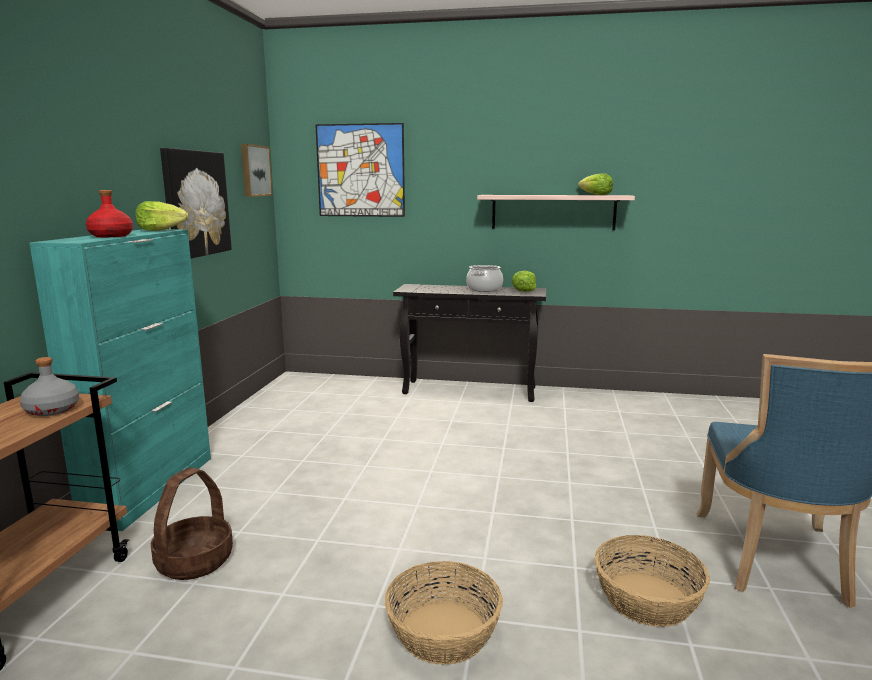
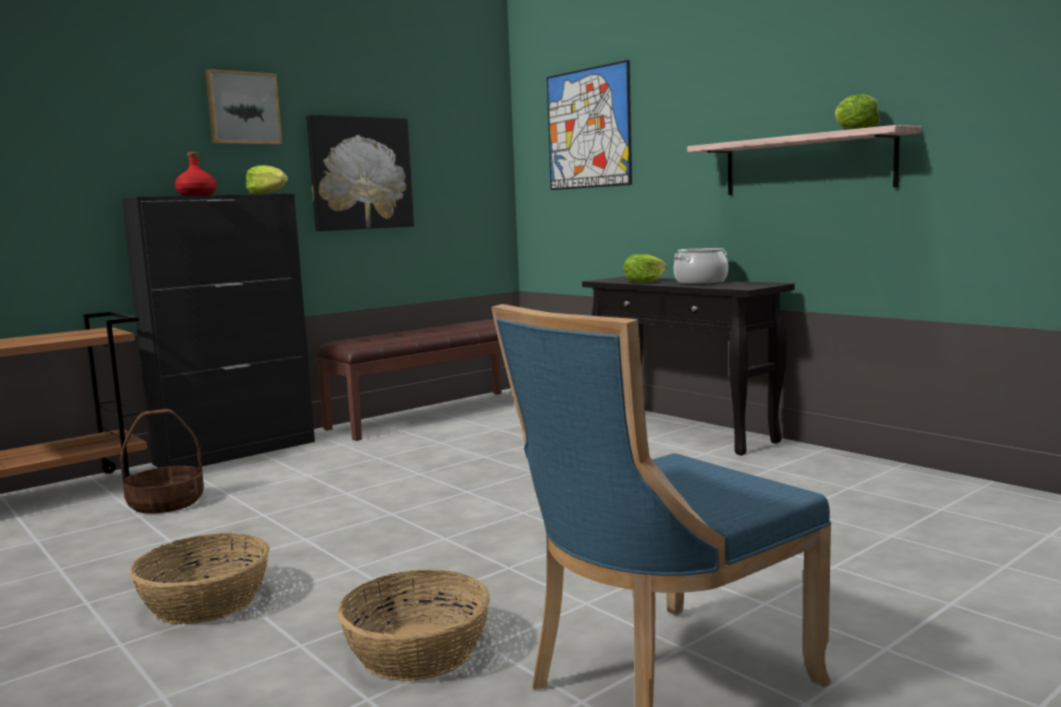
camera: 40 degrees right, 5 degrees down
(51, 410) = (80, 336): grey bottle -> none
(151, 488) = (237, 452): turquoise cabinet -> black cabinet
(254, 171) = (473, 139): picture -> picture (243, 108)
(265, 410) = (433, 414): none -> brown bench
(524, 290) = (748, 284): lettuce -> lettuce (644, 282)

